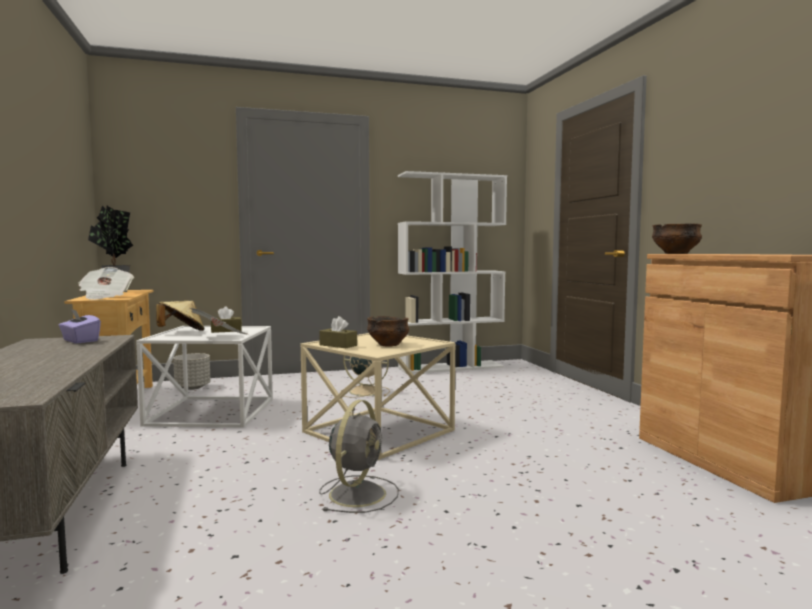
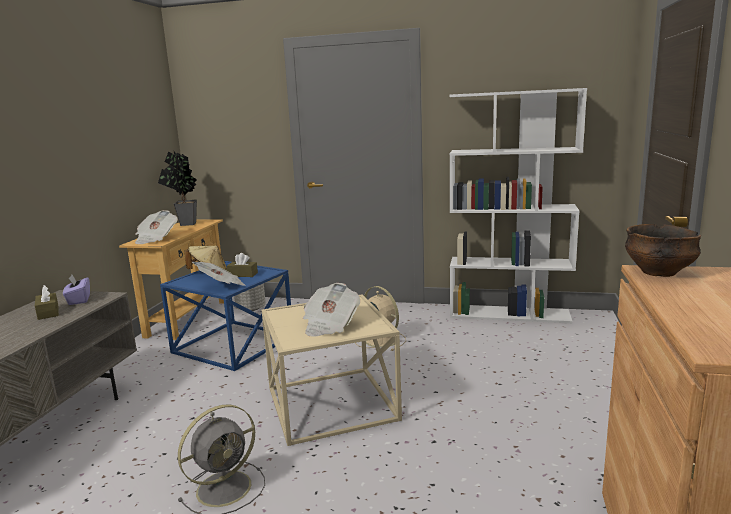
camera: 30 degrees right, 10 degrees up
(213, 411) = (234, 344): white side table -> blue side table
(338, 345) = (283, 320): brown tissue box -> brown tissue box (48, 312)
(388, 345) = (329, 325): bowl -> newspaper

